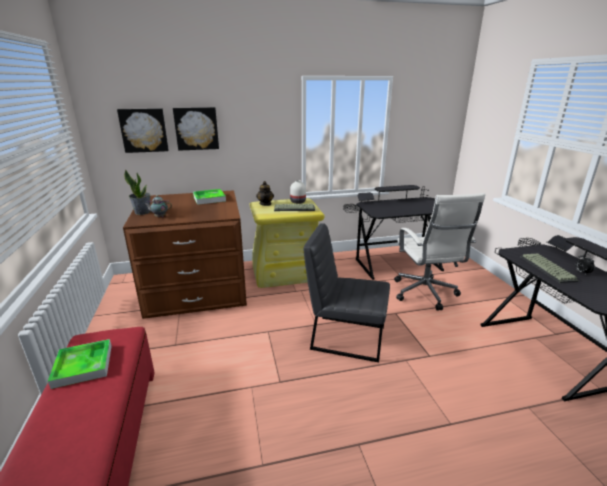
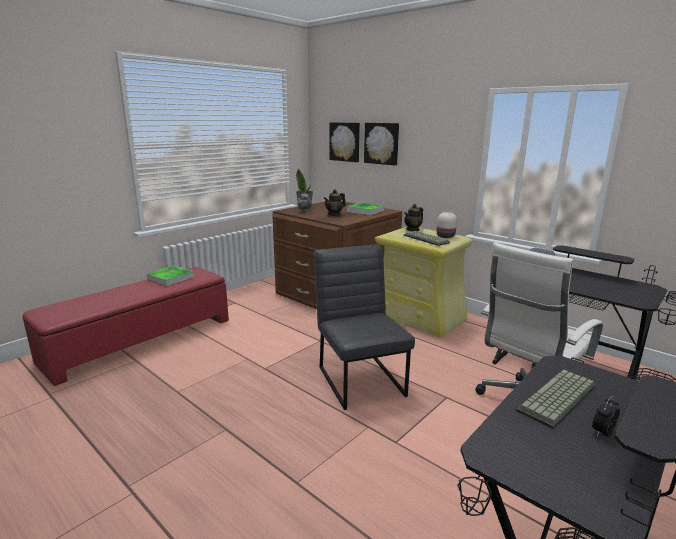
camera: 55 degrees right, 5 degrees down
(197, 210) = (334, 214): none -> teapot

